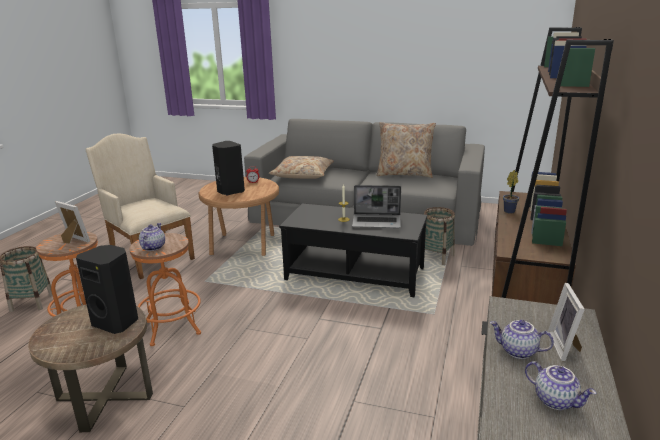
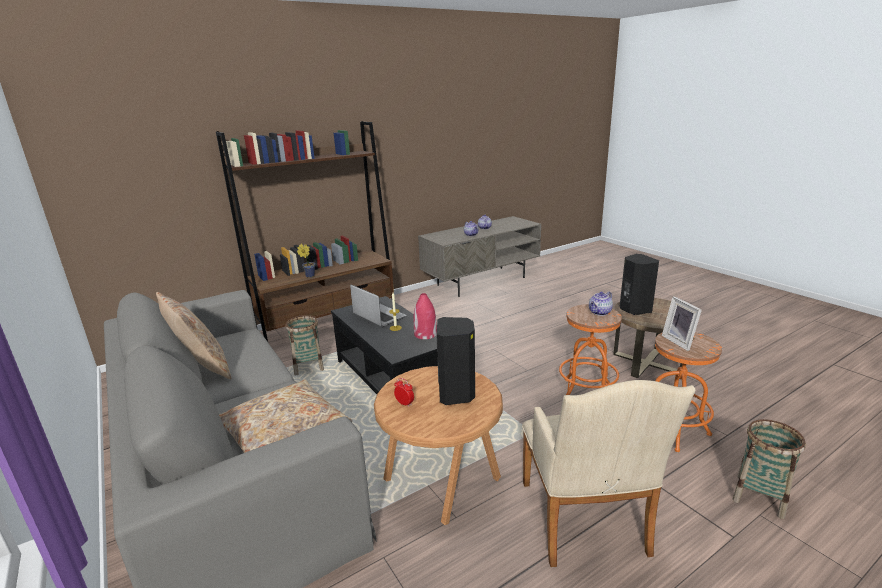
camera: 140 degrees left, 0 degrees up
(311, 222) = (425, 334): none -> red vase
(565, 346) = (454, 232): picture frame -> none

